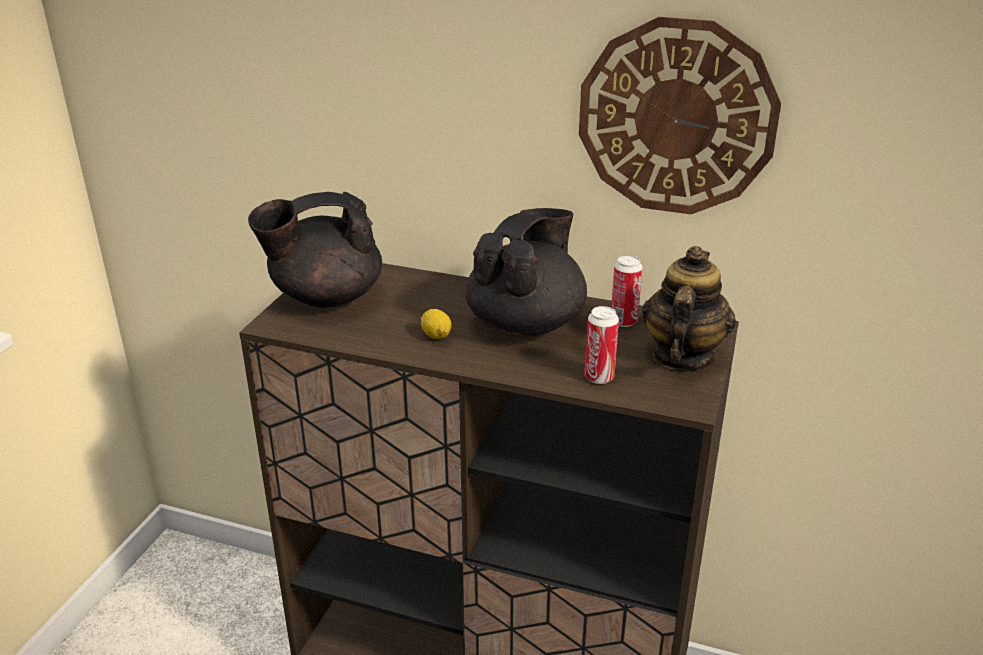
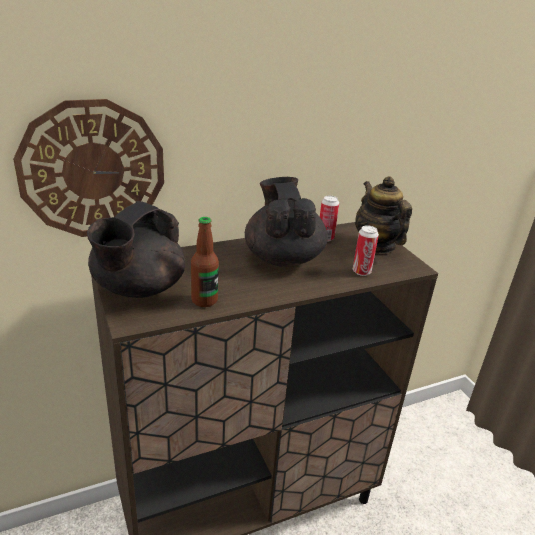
camera: 45 degrees left, 0 degrees up
(367, 333) = (204, 300): none -> bottle
(436, 335) = (247, 284): lemon -> none
(676, 118) = (337, 104): wall clock -> wall clock (93, 170)

